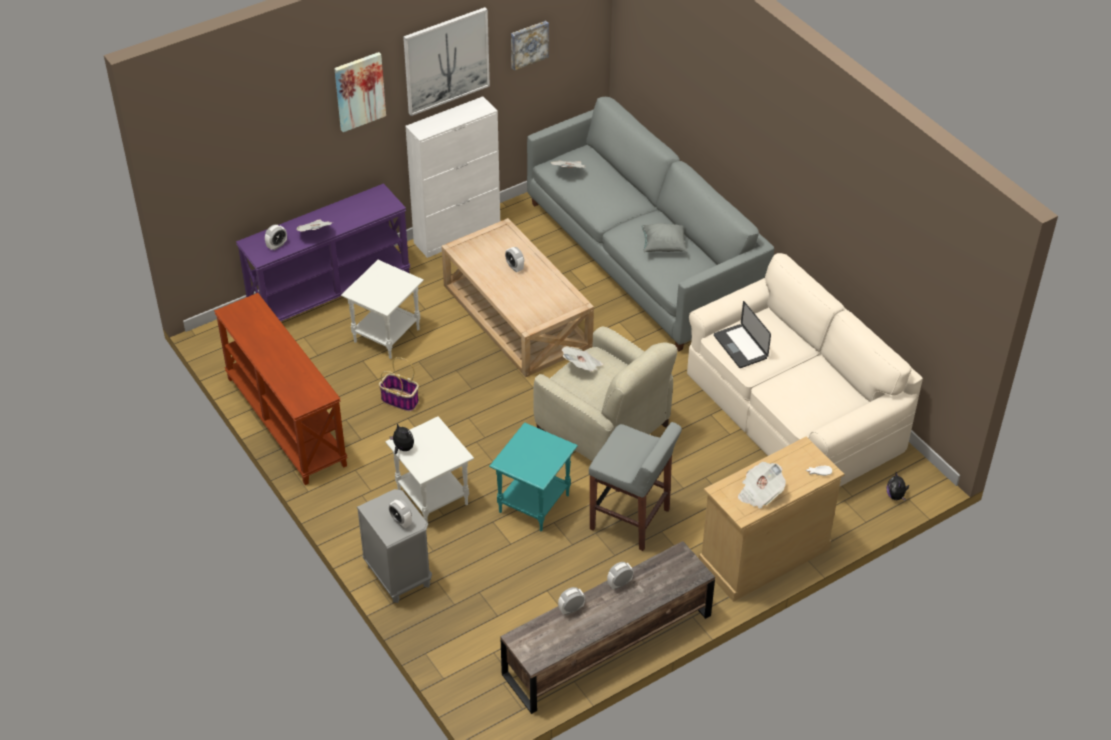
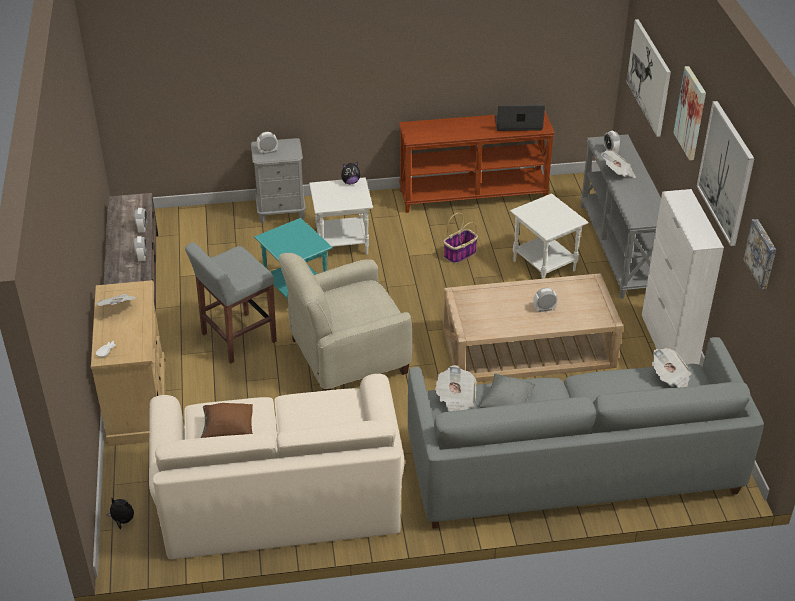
camera: 115 degrees right, 5 degrees down
(250, 158) = (649, 77): none -> picture
(329, 291) = (620, 248): purple console table -> grey console table
(582, 366) = (375, 299): newspaper -> newspaper (455, 399)
(740, 347) = (325, 404): laptop -> laptop (518, 124)
(812, 394) = (228, 430): none -> brown pillow

